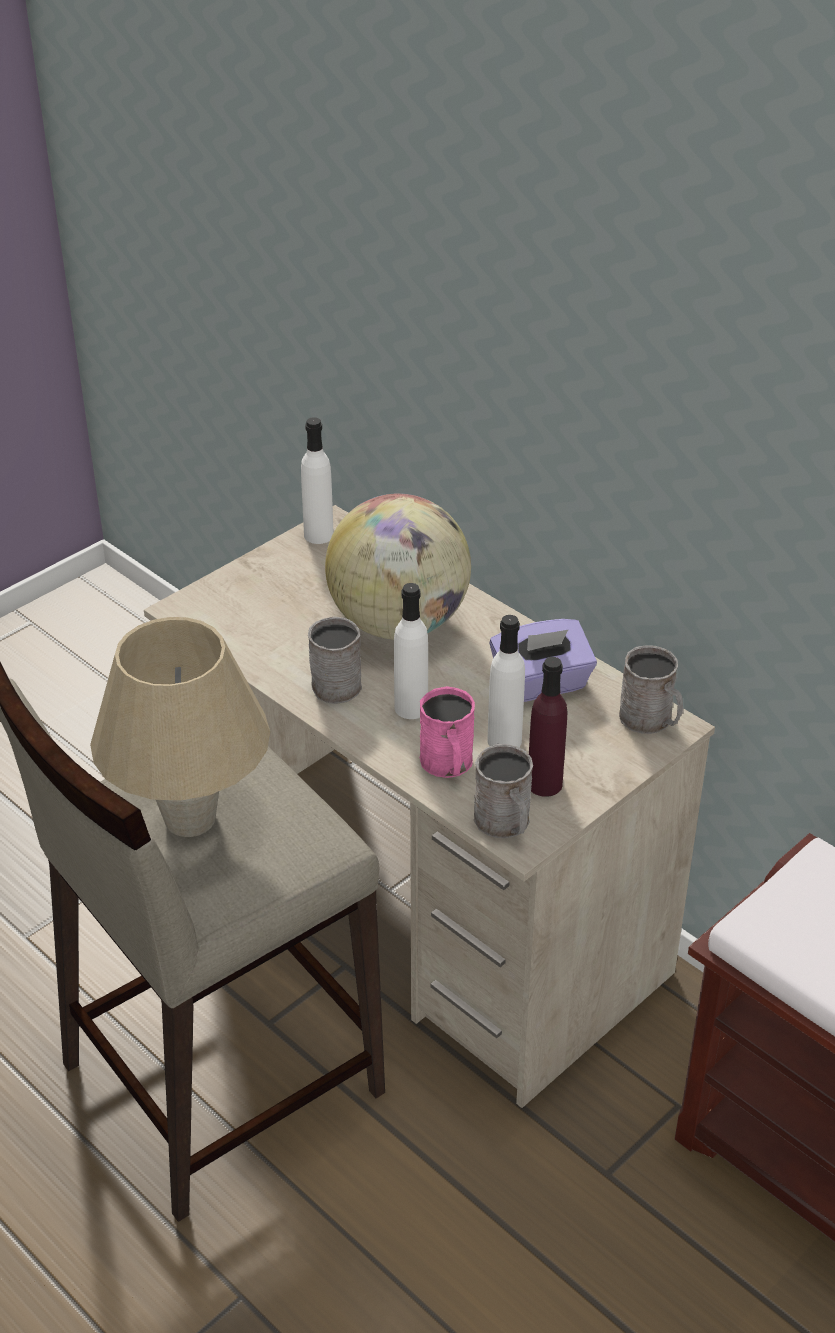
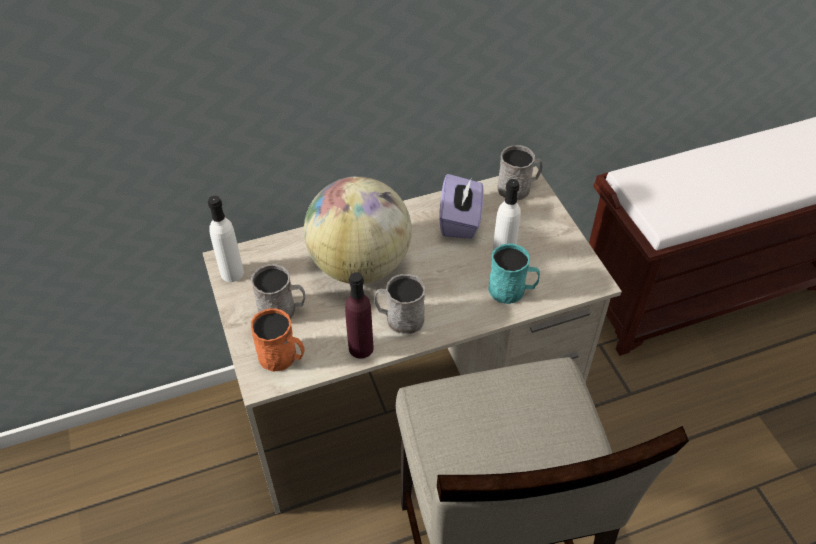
camera: 65 degrees left, 10 degrees up
(190, 819) = (505, 445): beige table lamp -> none
(222, 612) = (282, 357): none -> orange mug
(411, 708) = (448, 289): white bottle -> none
(448, 765) = (512, 290): pink mug -> turquoise mug
(505, 824) = (577, 283): grey mug -> grey mug (282, 310)
(544, 784) = (550, 253): purple bottle -> purple bottle (361, 348)

